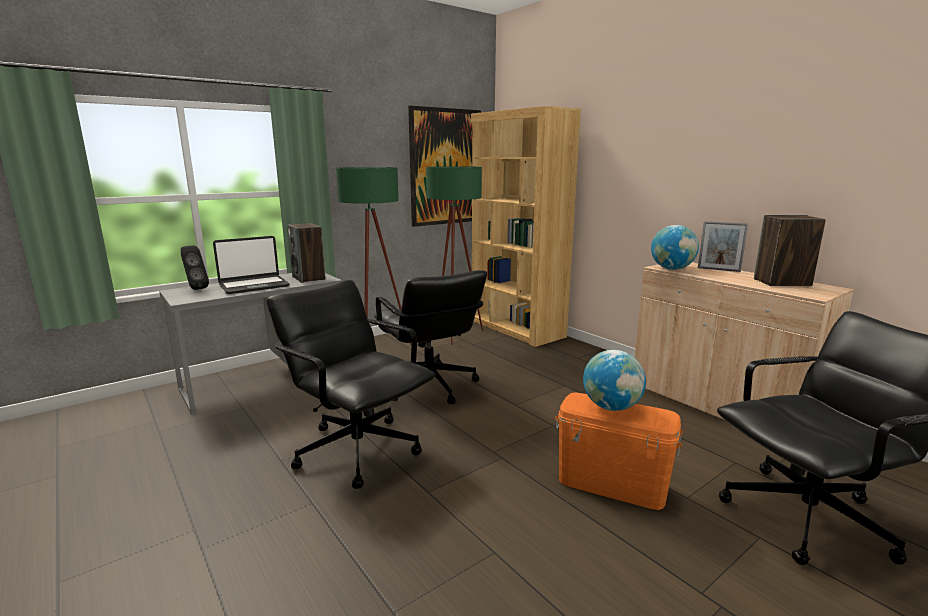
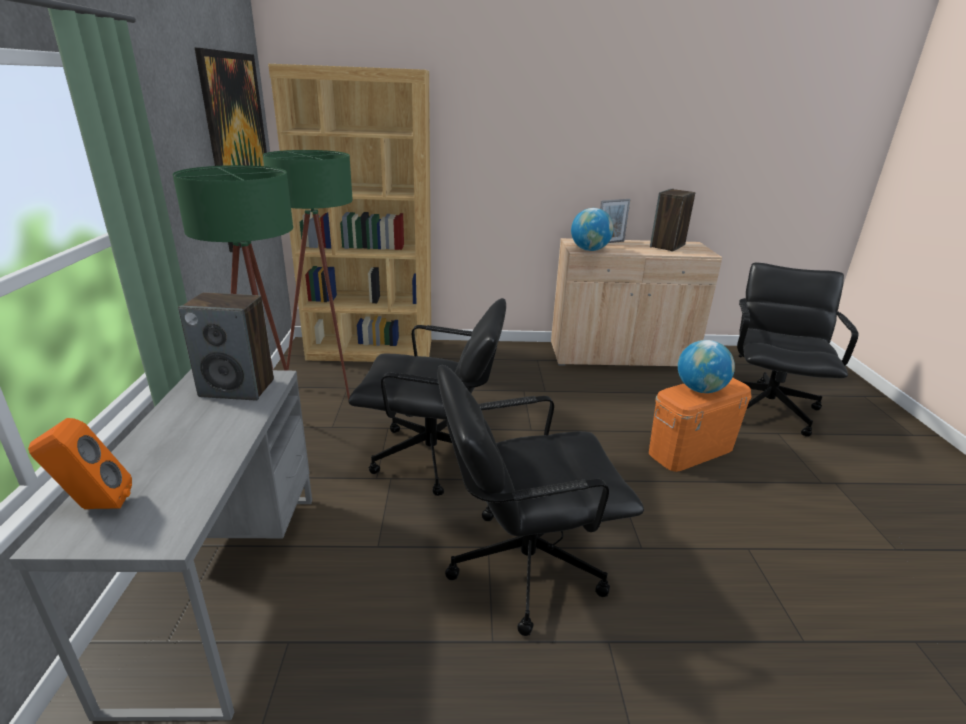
camera: 55 degrees left, 10 degrees up
(195, 288) = (94, 507): black speaker -> orange speaker
(254, 285) = (196, 442): laptop -> none

